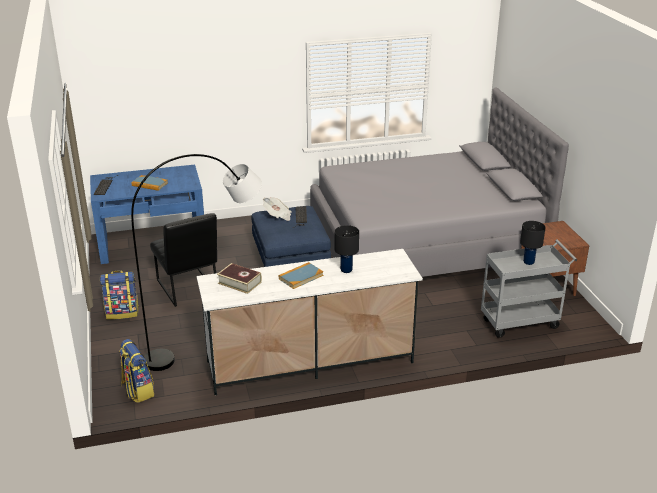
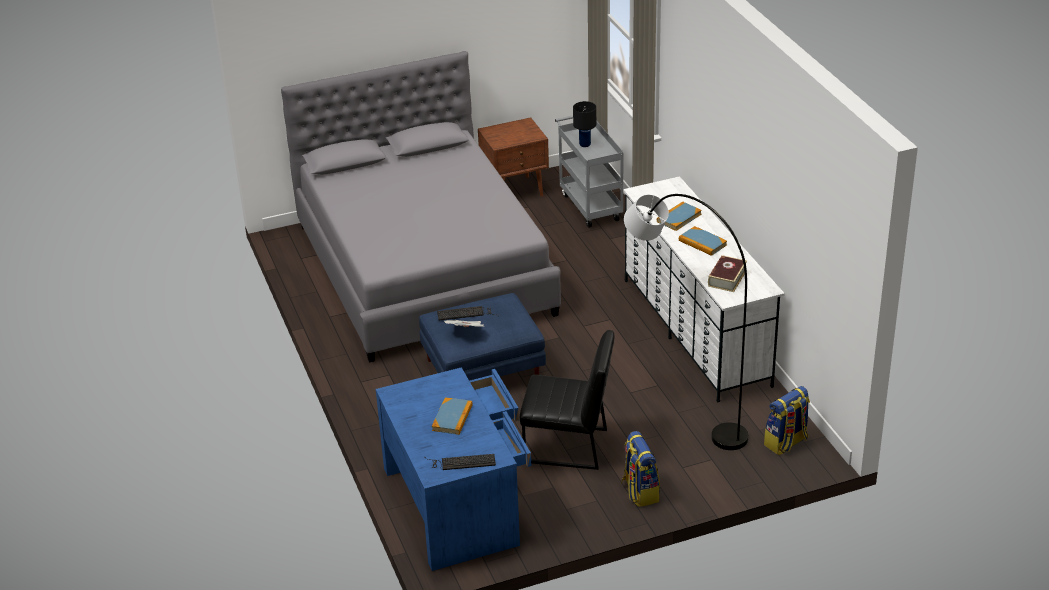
camera: 95 degrees left, 5 degrees up
(187, 288) = (568, 446): black chair -> black chair turned 45 degrees clockwise
(346, 270) = (679, 218): black table lamp -> book

